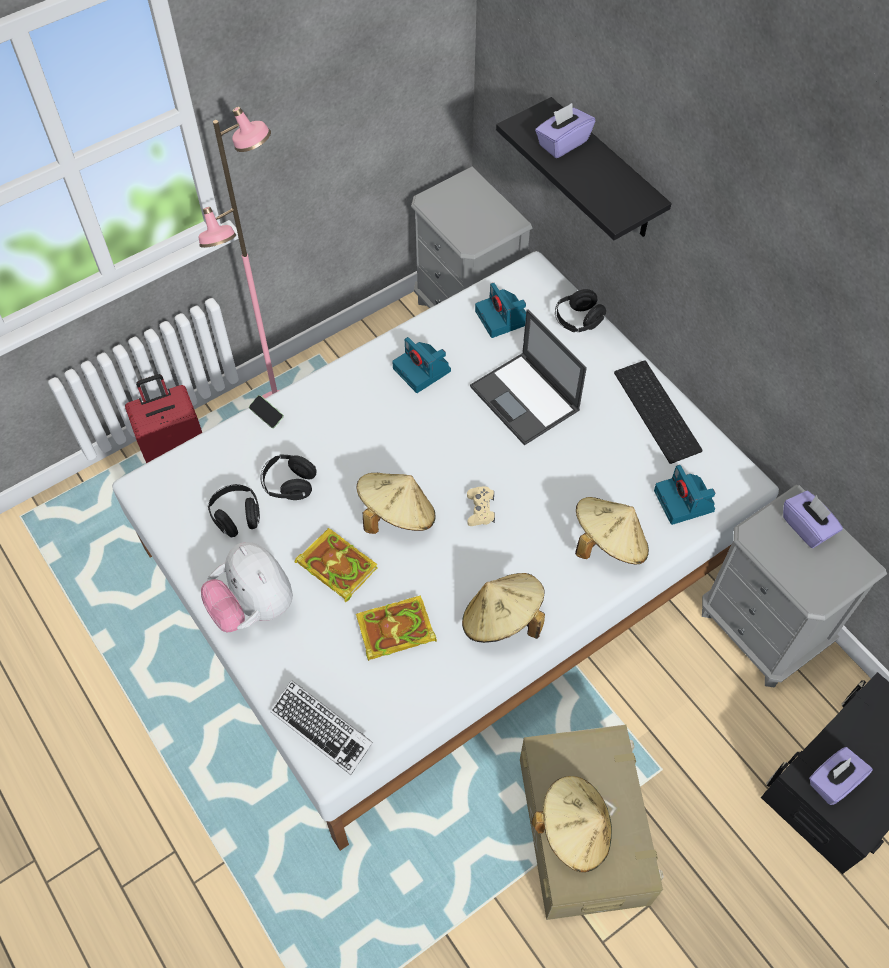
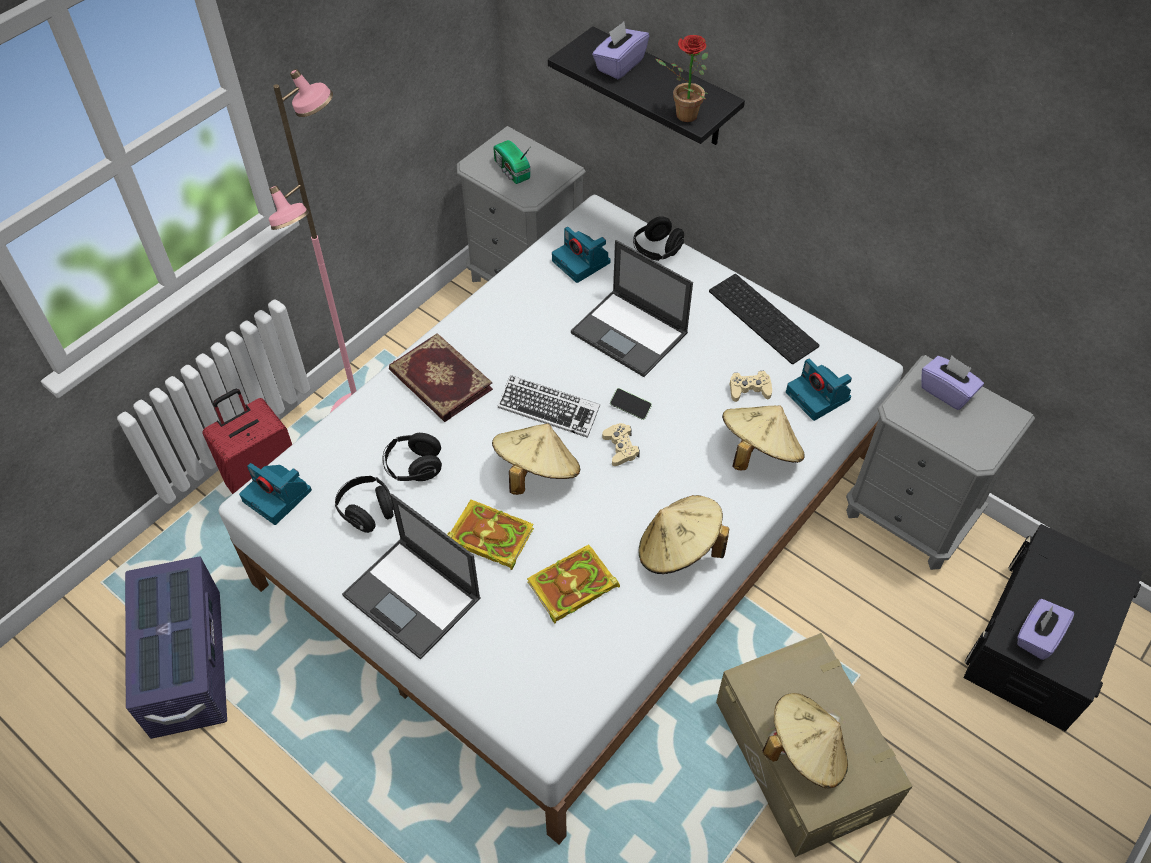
camera: 15 degrees left, 5 degrees down
(72, 606) = (188, 663): none -> purple storage box
(253, 606) = (413, 598): plush toy -> laptop
(266, 414) = (367, 403): phone -> phone (630, 407)
(322, 729) = (527, 704): keyboard -> keyboard (549, 410)
(336, 408) = (439, 381): none -> book
(423, 370) = (517, 327): camera -> camera (279, 496)
(462, 214) = (512, 171): none -> radio
(604, 208) = (681, 115): none -> potted plant
(620, 480) = (749, 389): none -> beige game controller

